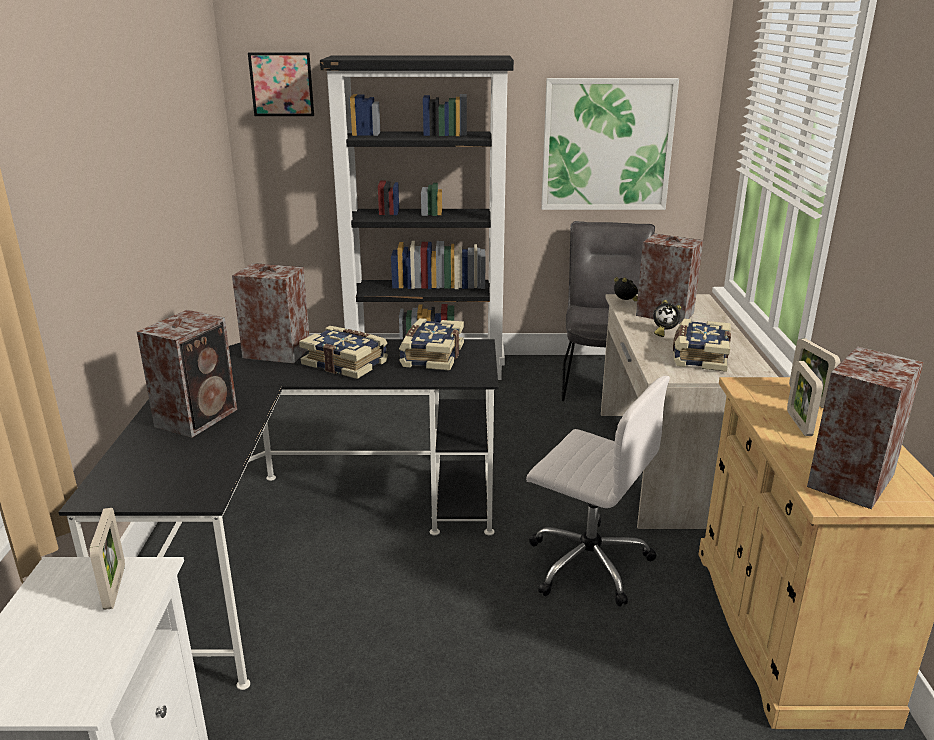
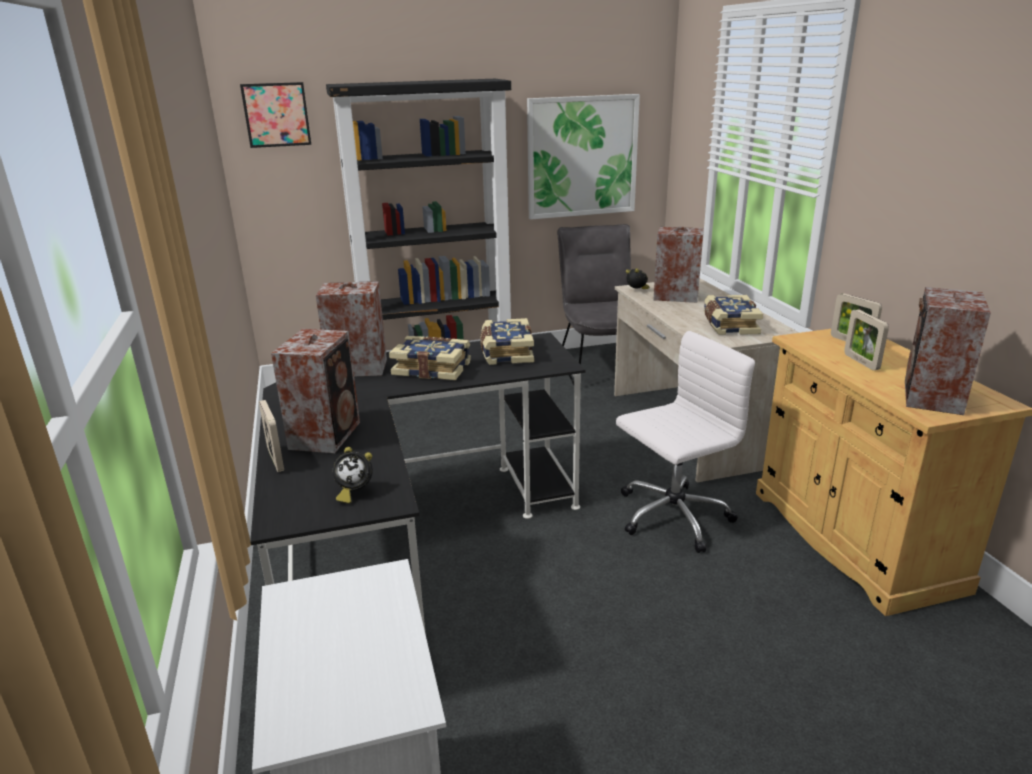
camera: 15 degrees left, 0 degrees up
(115, 587) = (361, 598): picture frame -> picture frame (275, 460)
(586, 562) = (671, 517): white office chair -> white office chair turned 45 degrees counterclockwise
(663, 332) = (686, 310): alarm clock -> alarm clock (354, 493)

